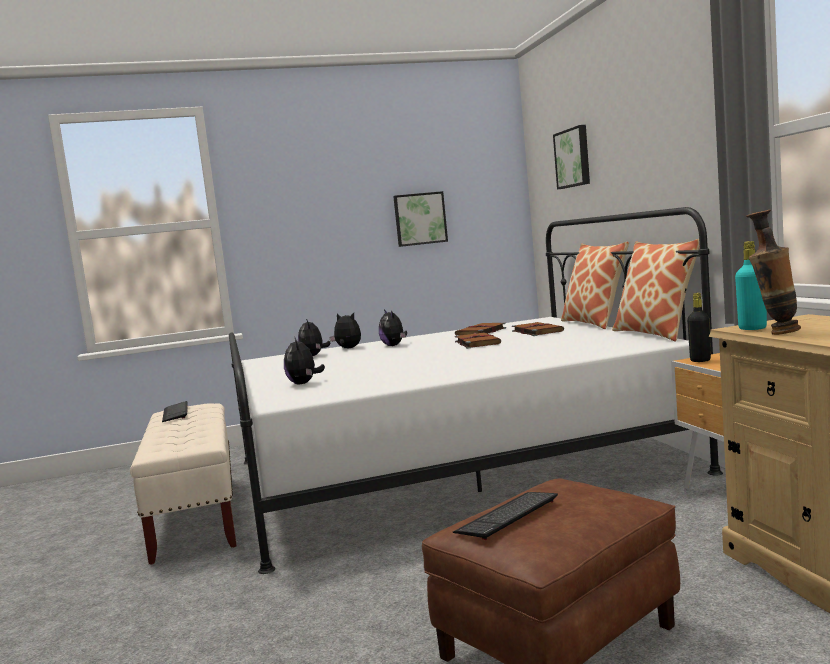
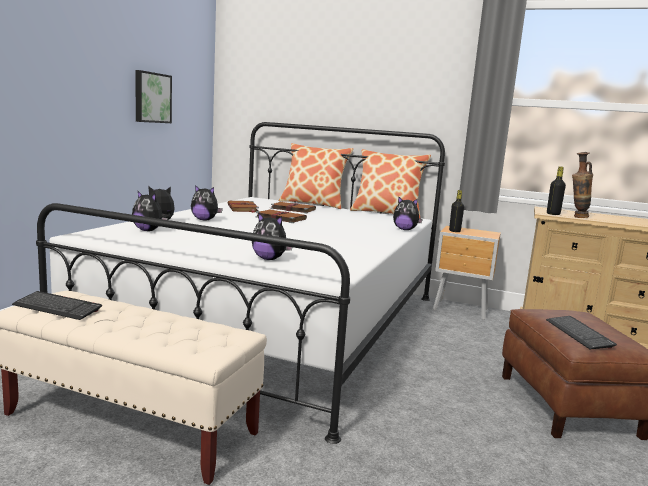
camera: 55 degrees left, 5 degrees up
(574, 158) = (291, 76): picture -> none
(580, 357) = (405, 229): none -> plush toy
(752, 328) = (553, 214): turquoise bottle -> black bottle

